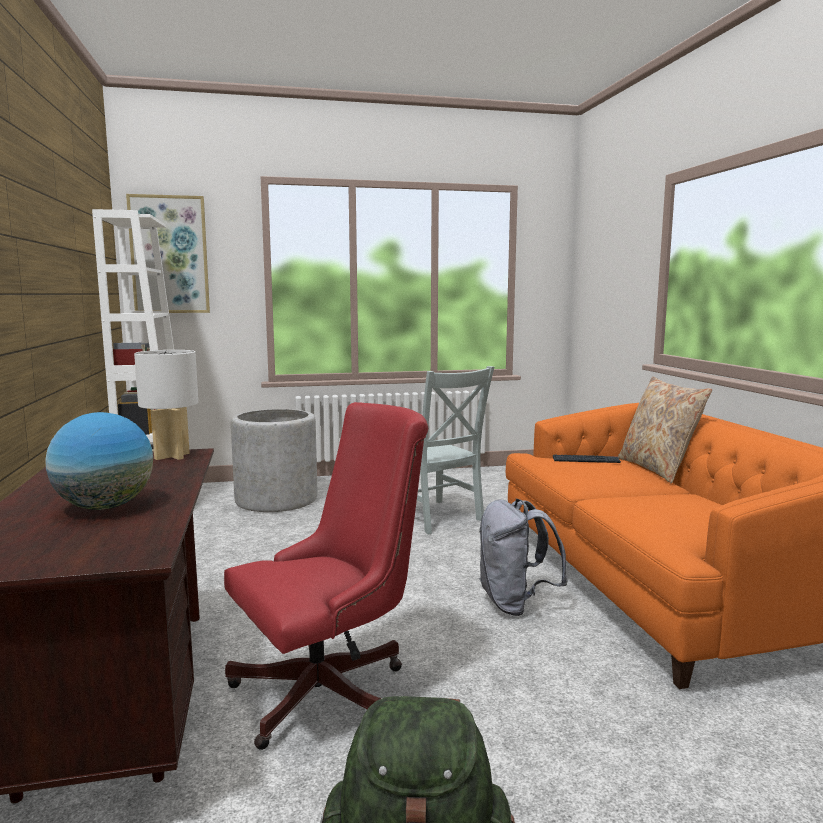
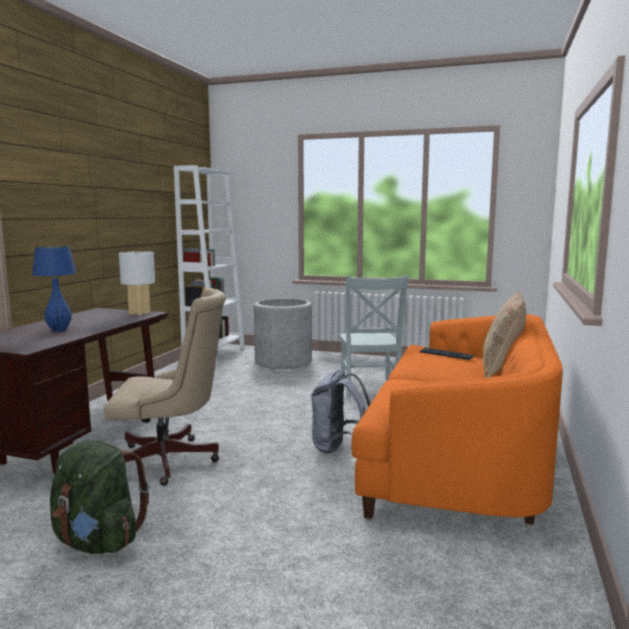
camera: 30 degrees right, 0 degrees up
(105, 507) = (59, 330): globe -> blue table lamp
(169, 255) = (241, 191): picture -> none
(331, 691) = (171, 461): red office chair -> beige office chair

